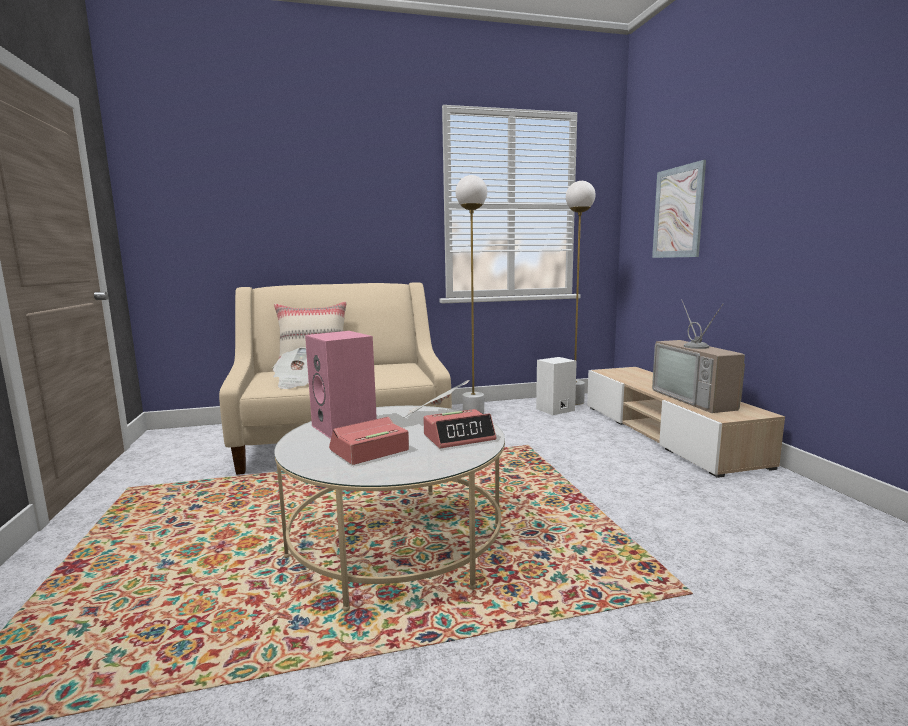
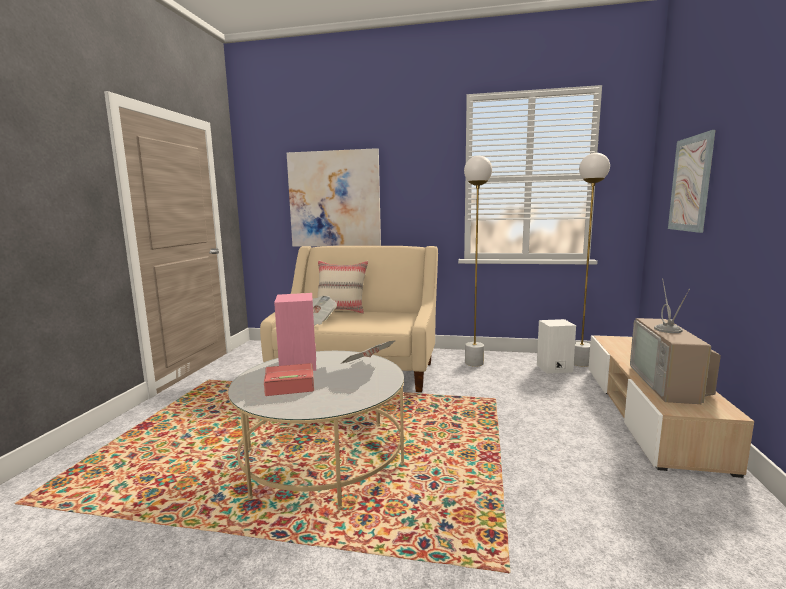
camera: 25 degrees right, 0 degrees up
(277, 224) = (334, 199): none -> picture
(459, 437) = (360, 387): alarm clock -> none

